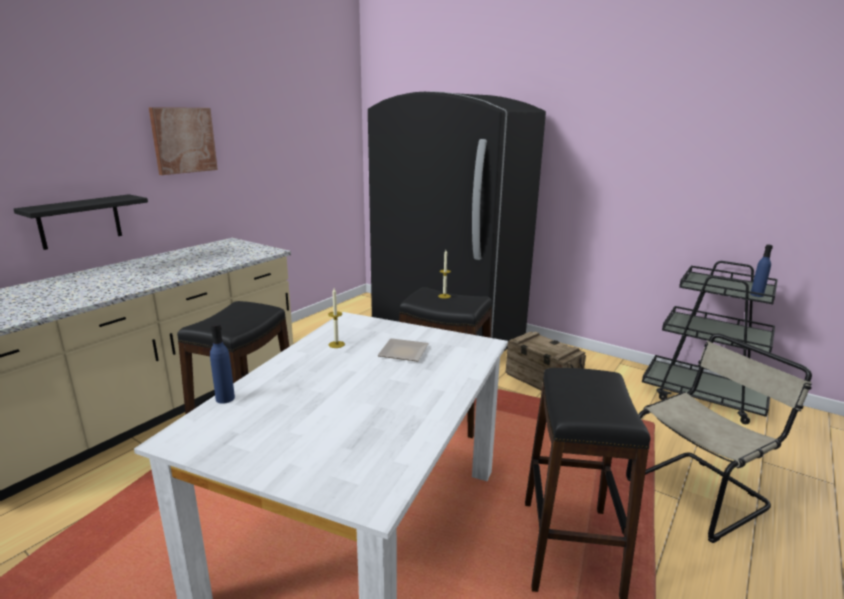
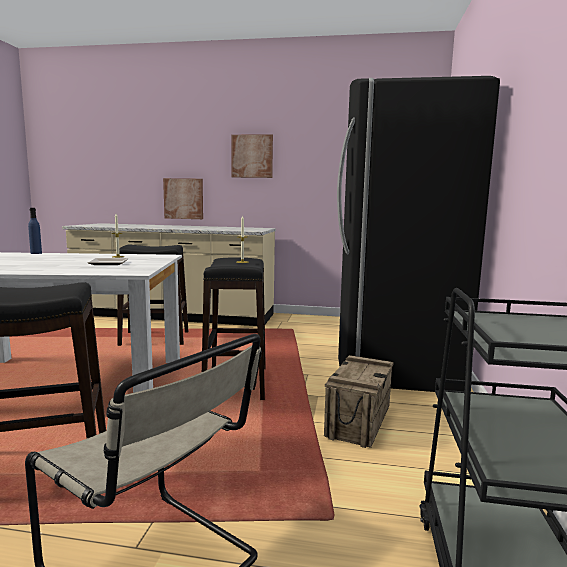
camera: 65 degrees right, 10 degrees down
(80, 221) = (183, 198): black shelf -> picture
(756, 295) = (524, 351): blue bottle -> none

